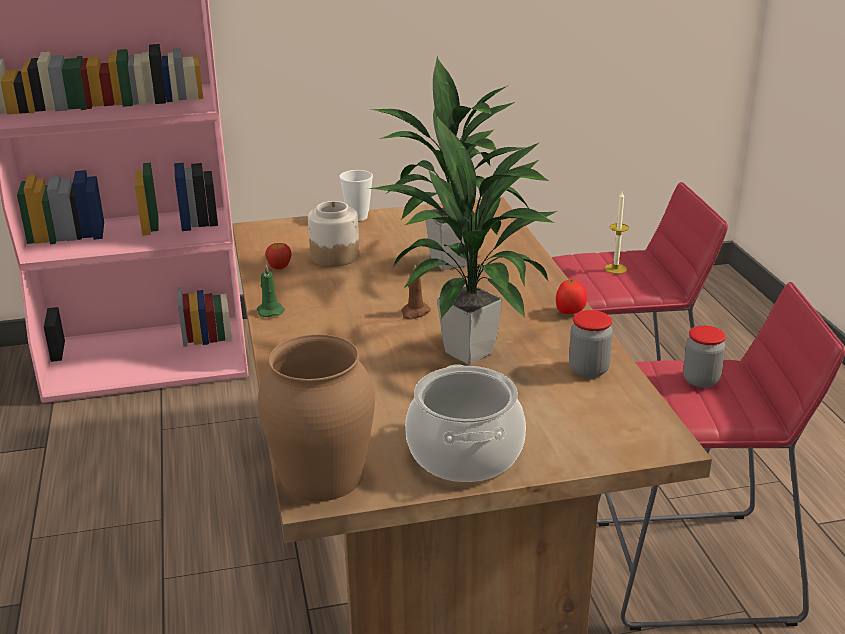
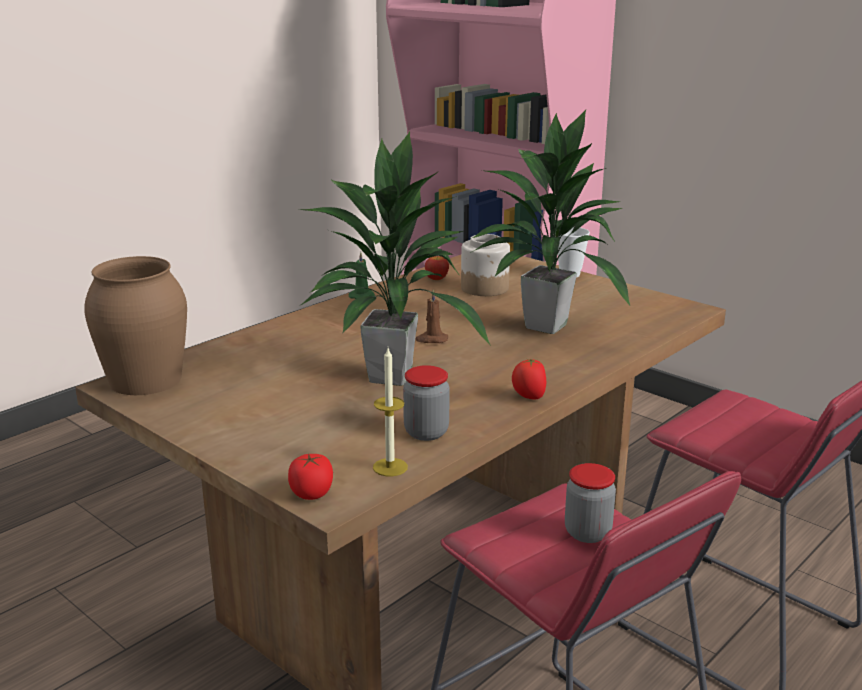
camera: 55 degrees right, 5 degrees down
(466, 453) = (223, 419): cooking pot -> none
(615, 269) = (756, 424): candle -> candle (390, 467)
(646, 447) = (311, 493): none -> tomato

